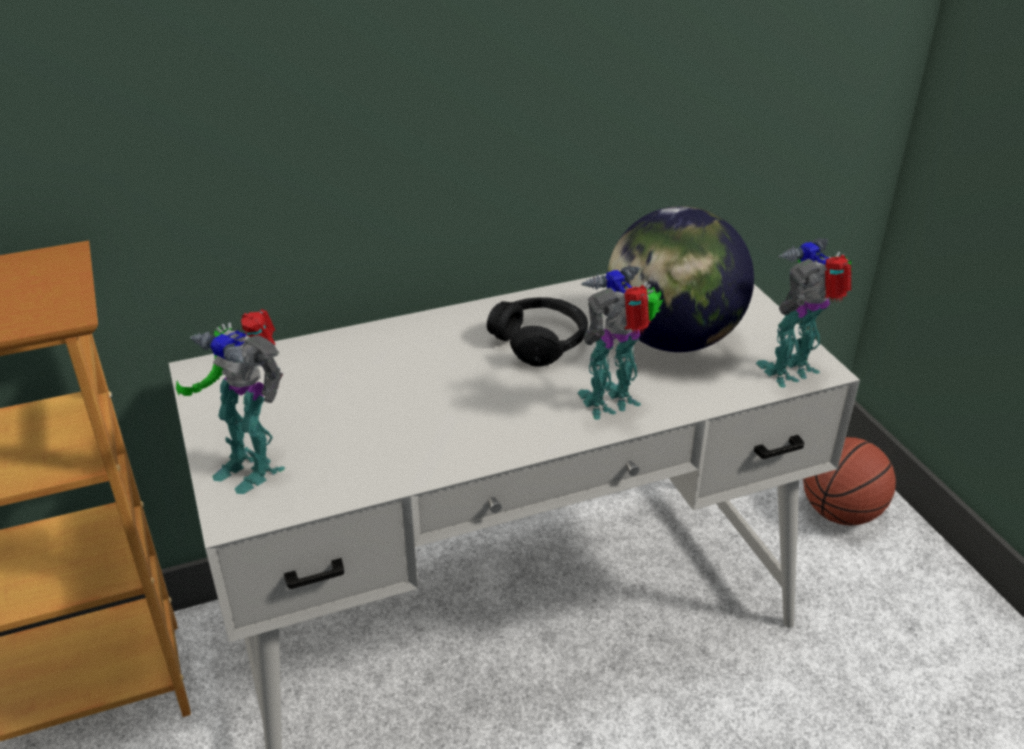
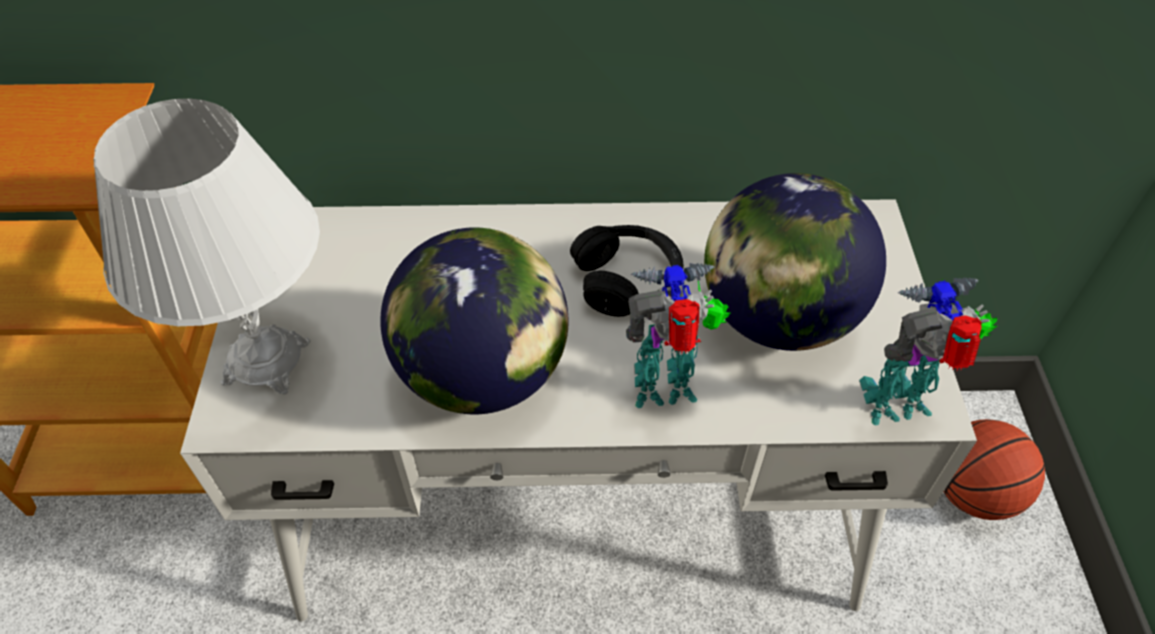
camera: 20 degrees right, 15 degrees up
(251, 465) = (266, 362): toy robot -> white table lamp
(456, 428) = (484, 374): none -> globe

